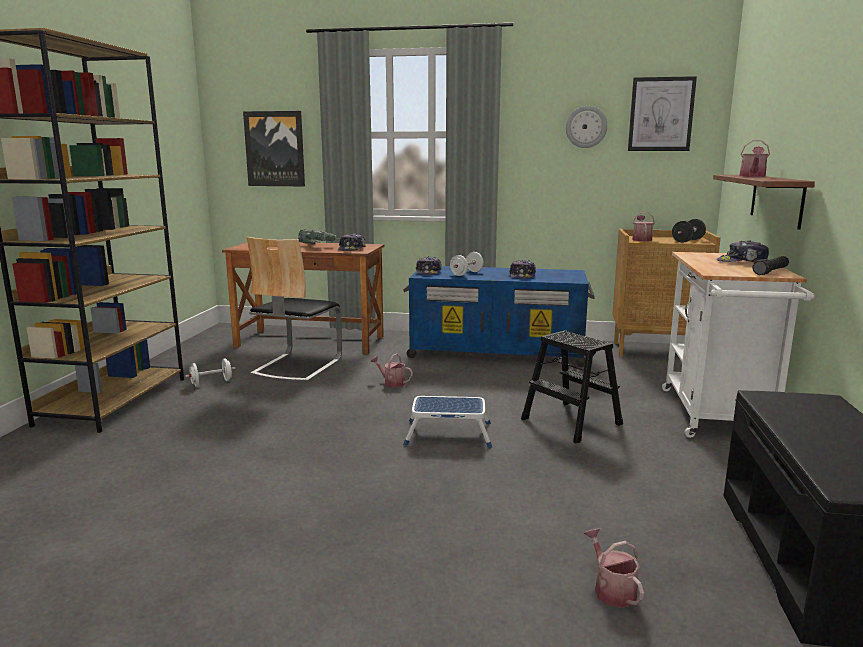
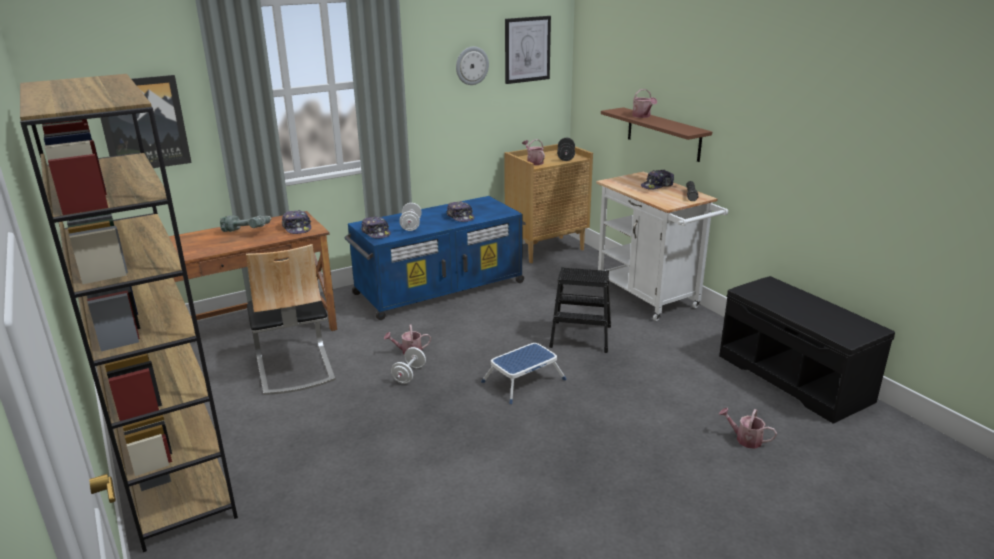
camera: 40 degrees left, 10 degrees up
(211, 383) = (242, 419): white dumbbell -> white dumbbell (409, 375)

